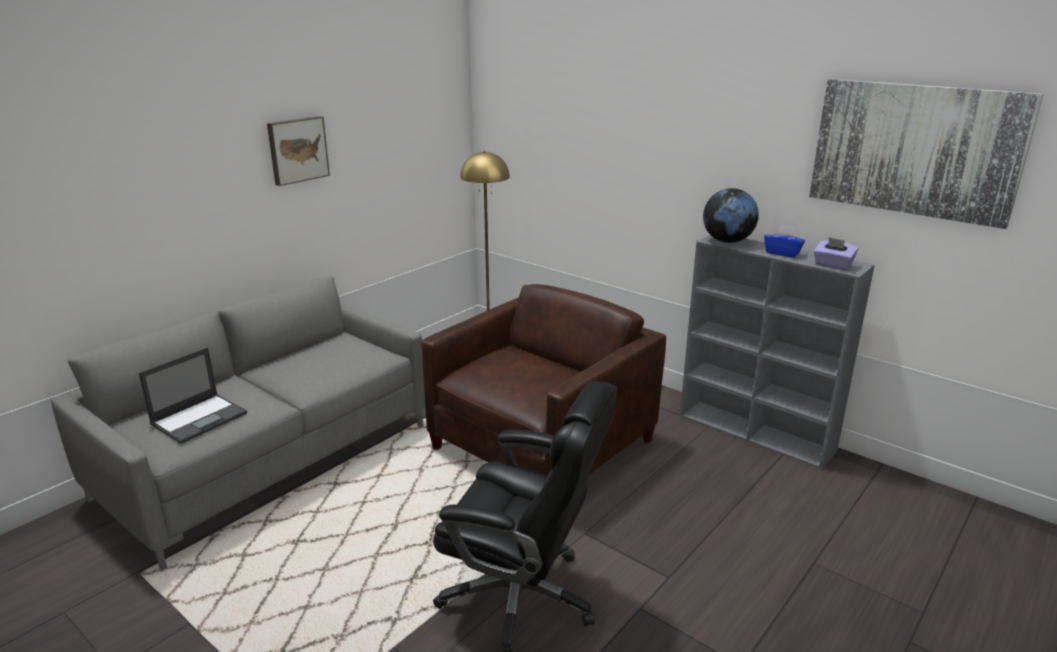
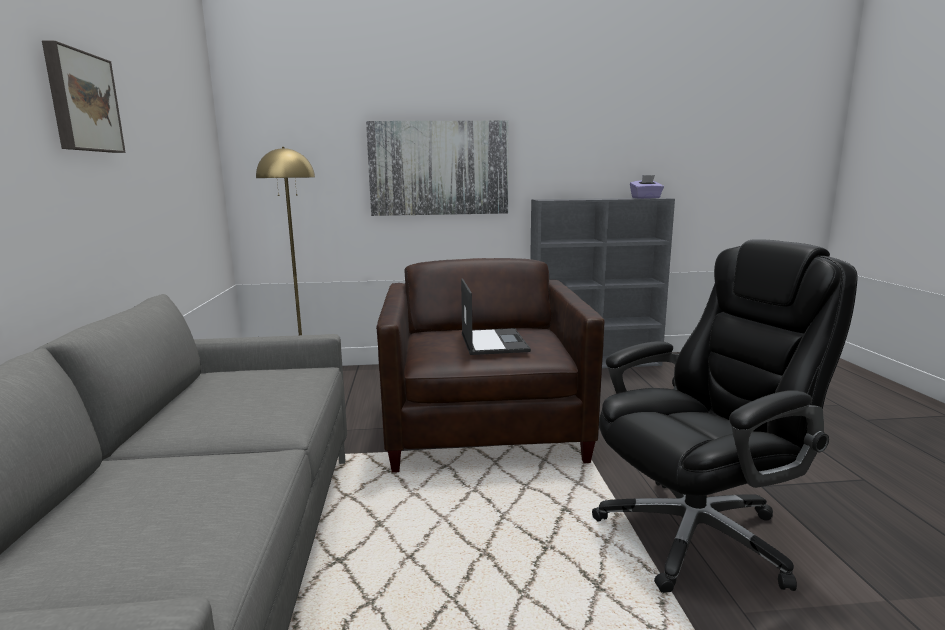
camera: 45 degrees left, 10 degrees down
(200, 418) = (163, 520): laptop -> laptop (493, 342)
(727, 241) = (556, 199): globe -> none
(782, 253) = (604, 198): blue tissue box -> none
(915, 150) = (673, 107): picture -> picture (439, 168)

